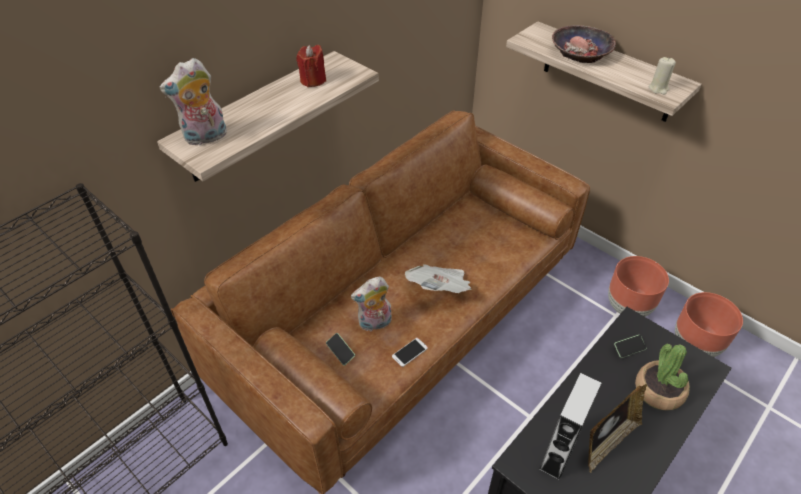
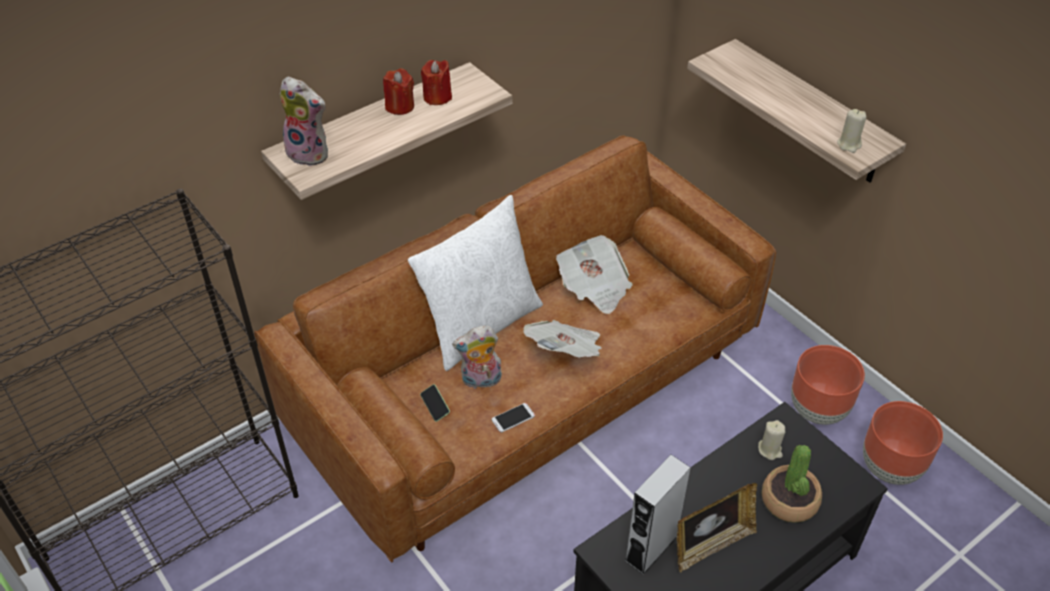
camera: 10 degrees right, 0 degrees up
(205, 138) = (310, 153): plush toy -> plush toy turned 135 degrees counterclockwise
(281, 91) = (400, 106): none -> red candle
(364, 276) = (480, 325): none -> white pillow
(448, 233) = (593, 286): none -> newspaper
(581, 53) = (773, 87): bowl -> none
(629, 349) = (770, 450): phone -> beige candle

